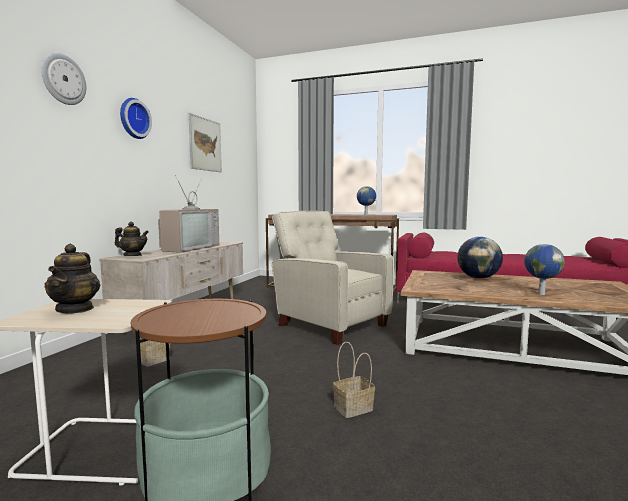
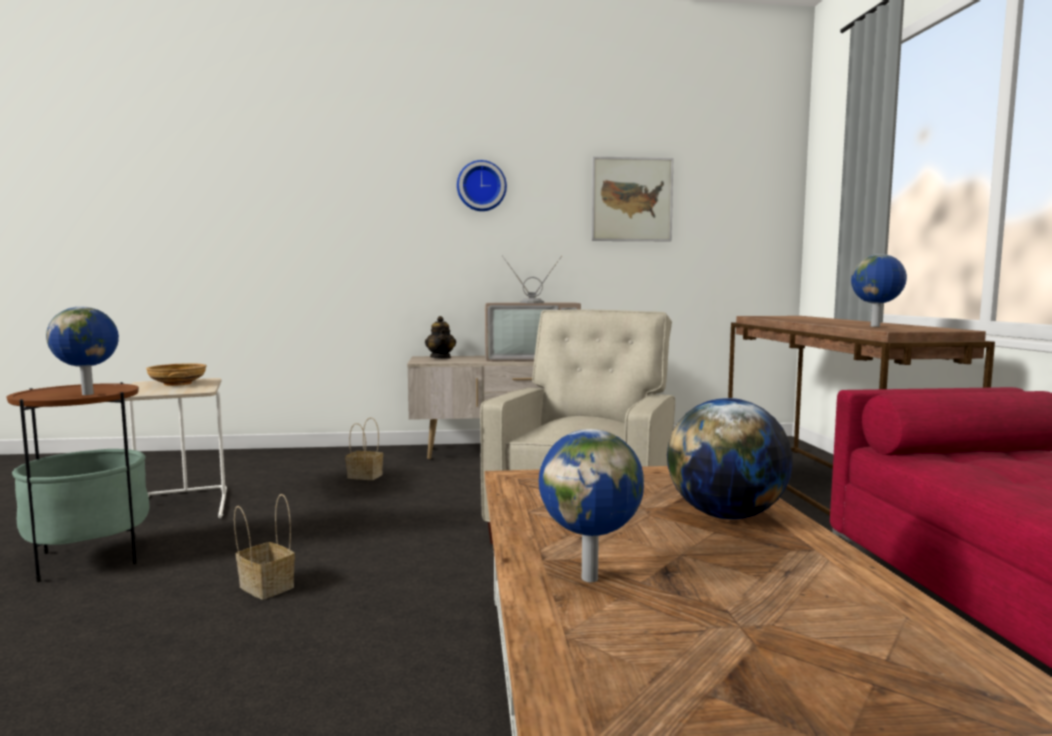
camera: 65 degrees right, 0 degrees up
(63, 79) = (386, 163): wall clock -> none
(75, 309) = (178, 384): teapot -> beige bowl
(242, 308) = (89, 394): none -> globe

